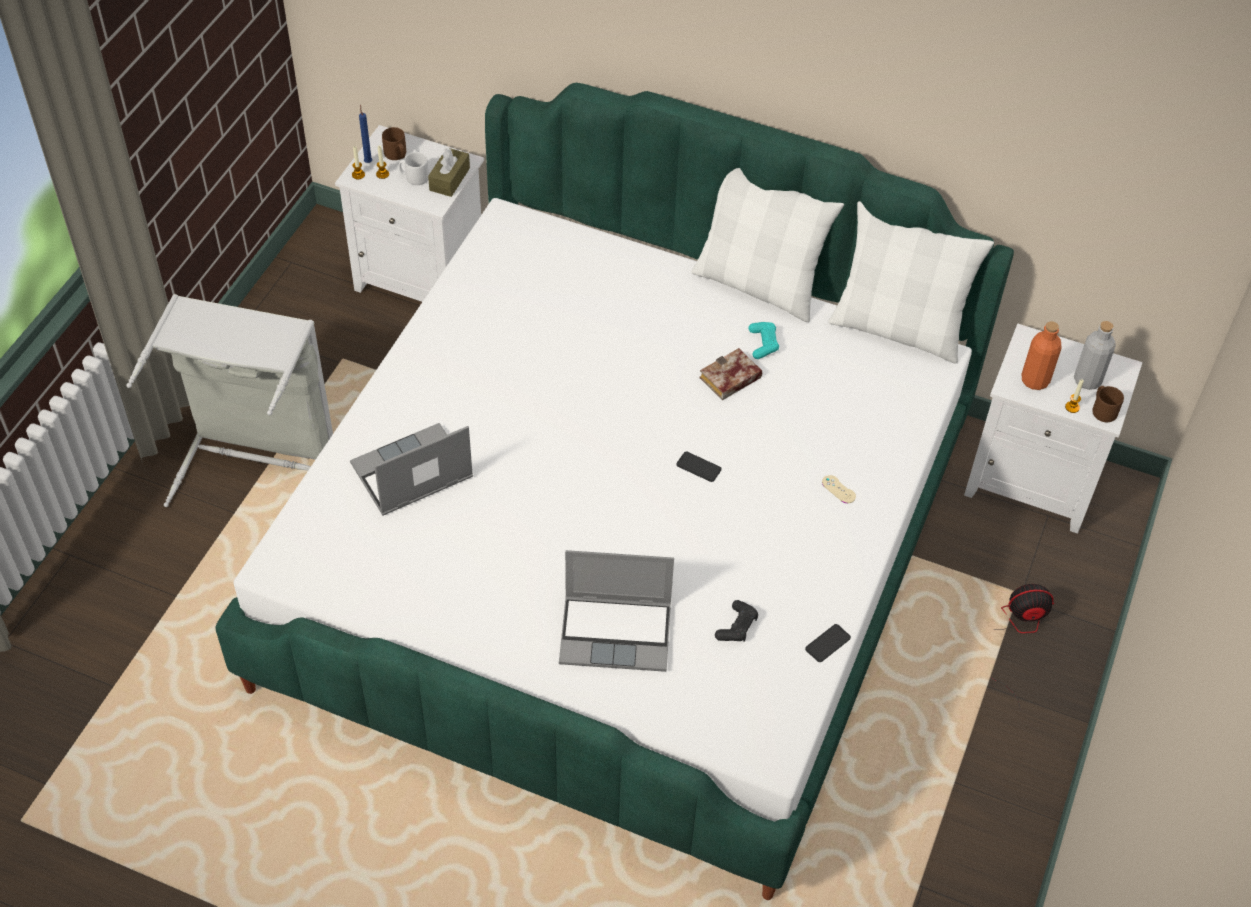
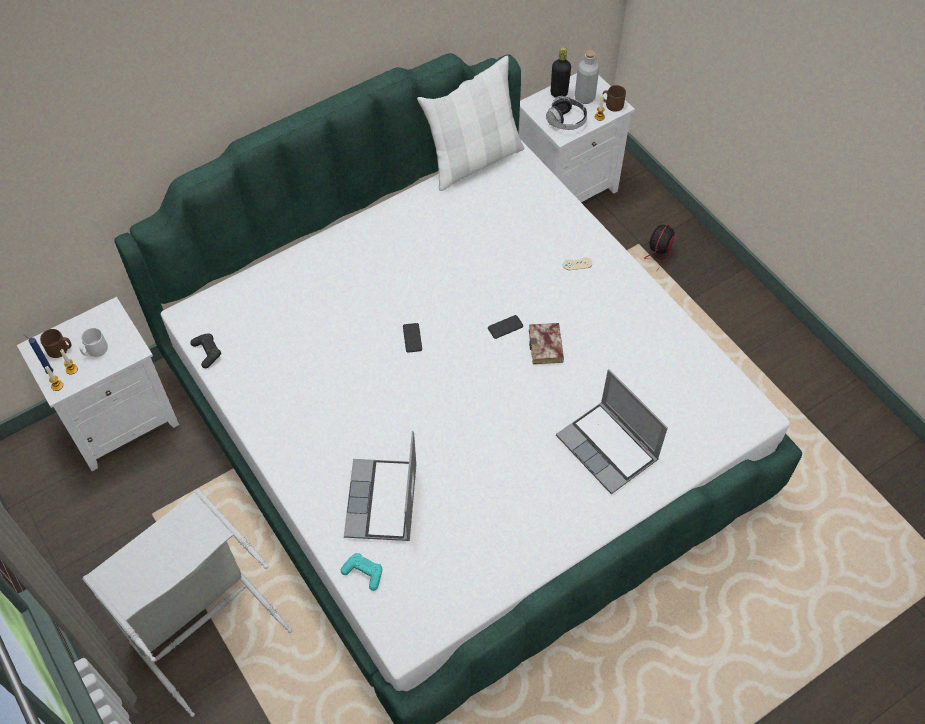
camera: 55 degrees left, 5 degrees up
(449, 179) = (118, 329): brown tissue box -> none
(617, 633) = (608, 448): laptop -> laptop turned 105 degrees clockwise
(729, 380) = (446, 269): book -> book (547, 348)
(737, 627) = (647, 378): black game controller -> black game controller (207, 352)
(758, 285) = (377, 208): white pillow -> none
(763, 344) = (429, 234): turquoise game controller -> turquoise game controller (363, 573)
(827, 643) = (690, 338): phone -> phone (412, 338)
(1035, 380) = (566, 121): orange bottle -> headphones
(1069, 354) = (559, 93): none -> black bottle

